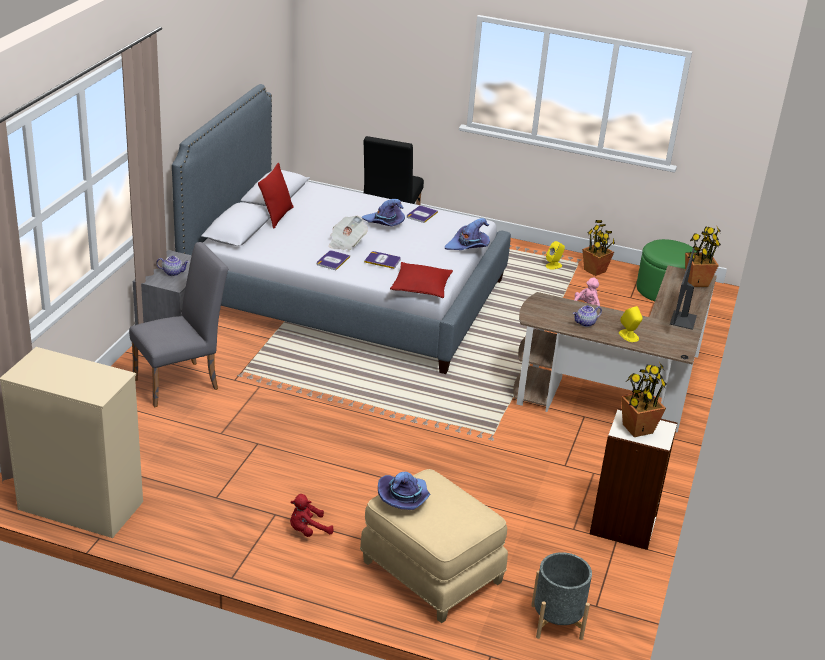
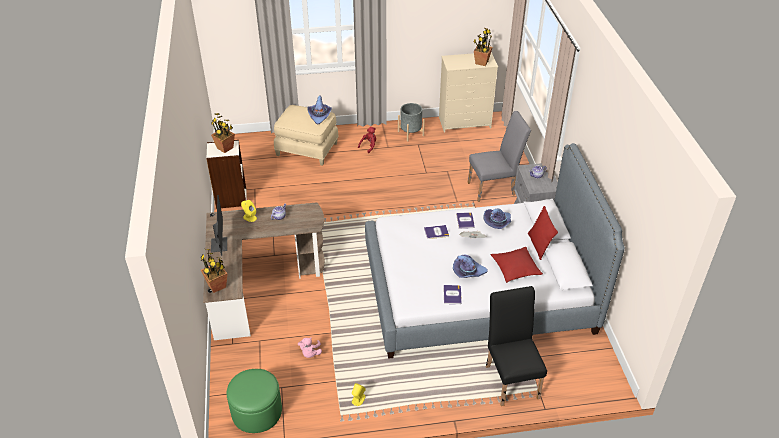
camera: 155 degrees right, 10 degrees up
(182, 382) = (494, 188): grey chair -> grey chair turned 135 degrees counterclockwise
(421, 287) = (397, 222): red pillow -> red pillow (515, 268)
(468, 246) = (395, 274): purple hat -> purple hat (497, 222)
(556, 622) = (246, 149): grey planter -> grey planter (410, 133)
(595, 270) = (322, 411): potted plant -> potted plant (481, 62)

